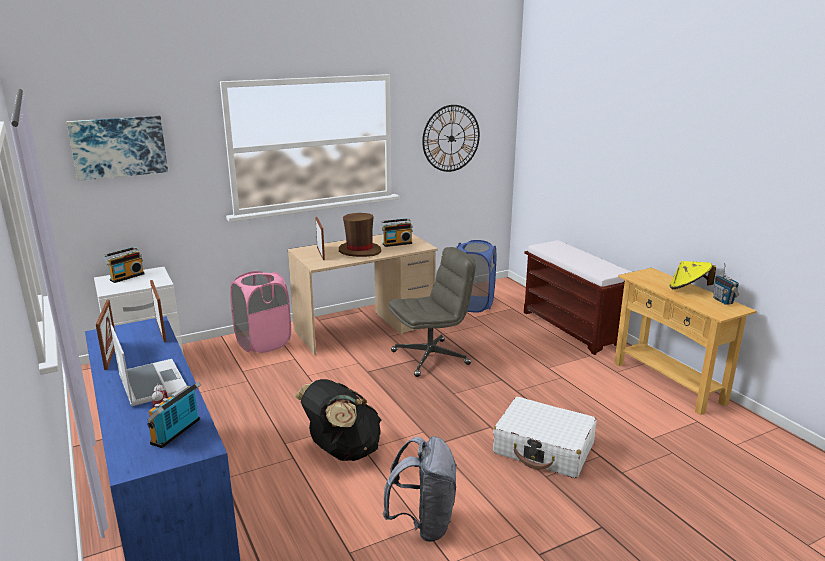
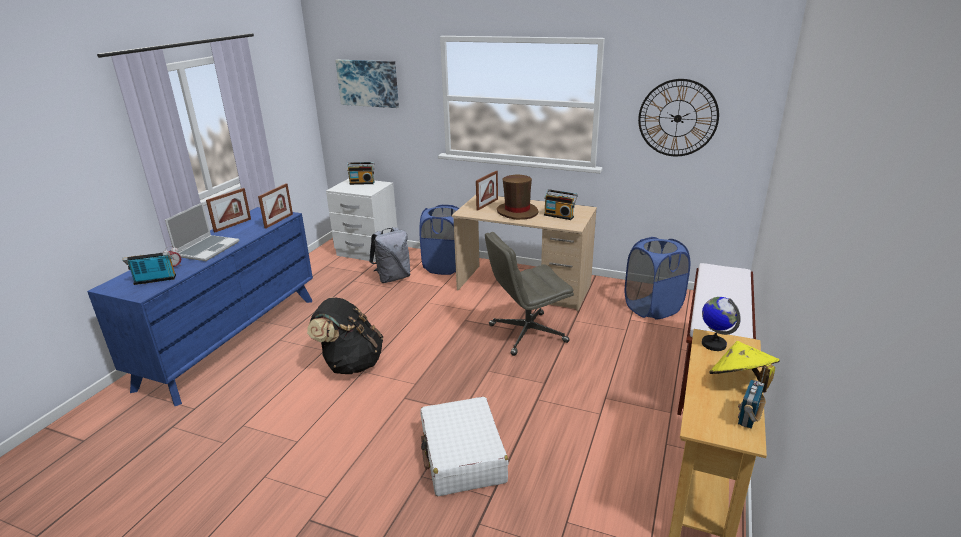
camera: 50 degrees right, 5 degrees up
(263, 343) = (445, 267): pink laundry basket -> blue laundry basket
(423, 524) = (299, 441): grey backpack -> grey backpack (393, 278)
(431, 357) = (527, 334): grey office chair -> grey office chair turned 135 degrees clockwise
(642, 277) = (713, 344): none -> globe

